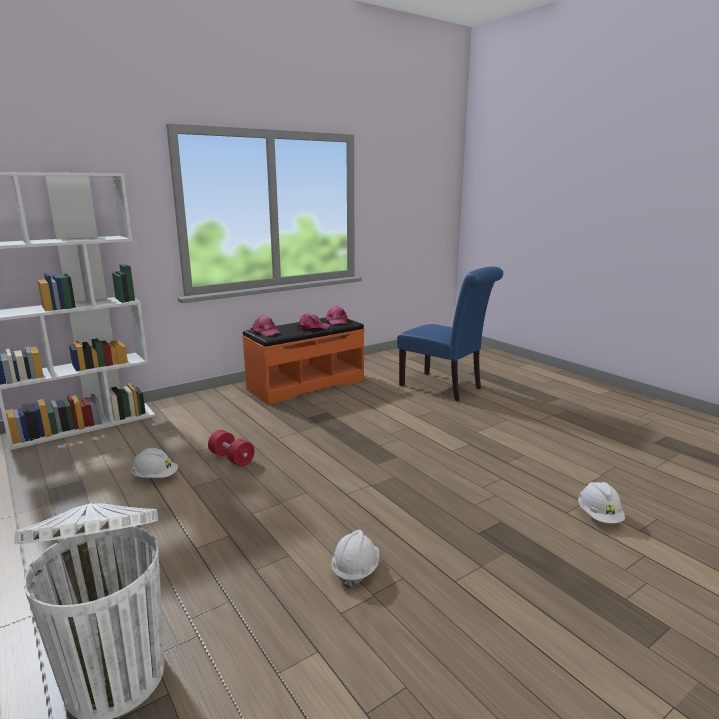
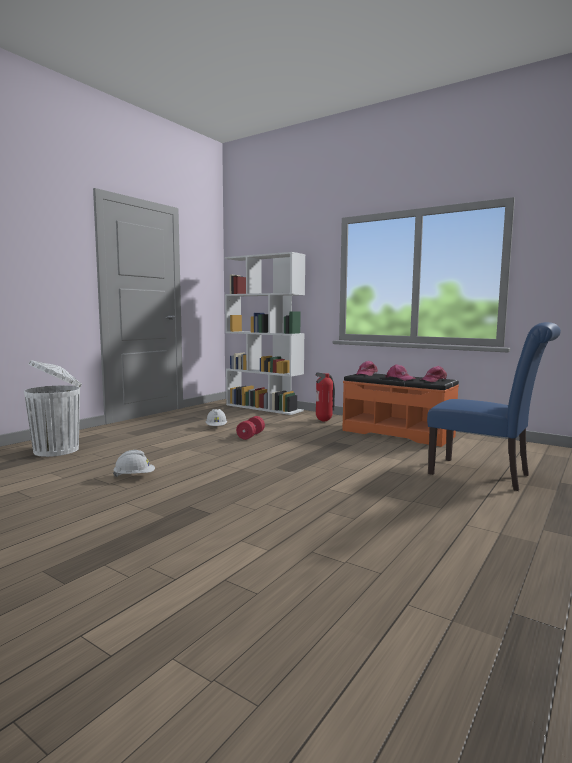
camera: 70 degrees right, 10 degrees down
(215, 404) = (324, 421): none -> fire extinguisher
(445, 387) = (485, 475): blue chair -> blue chair turned 75 degrees counterclockwise
(599, 516) = (243, 557): white hard hat -> none

